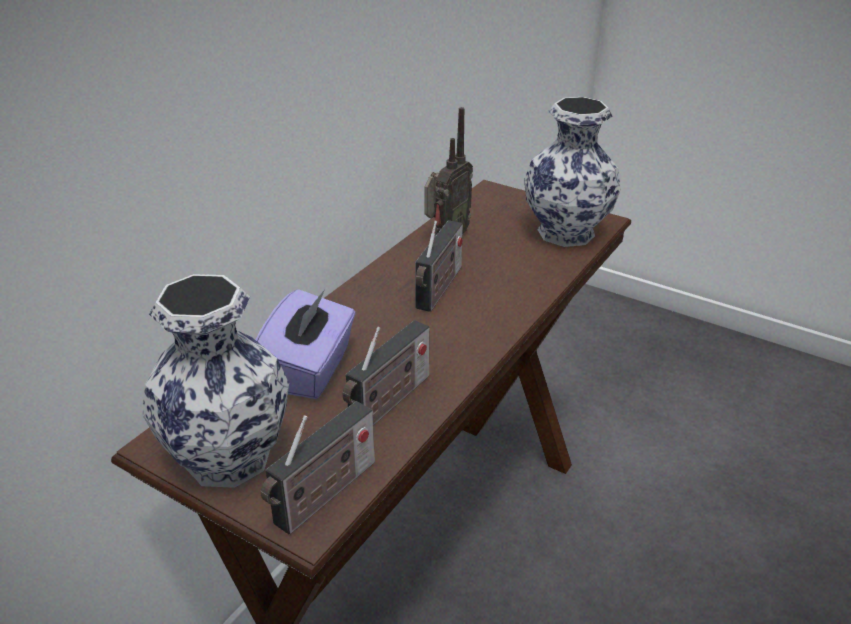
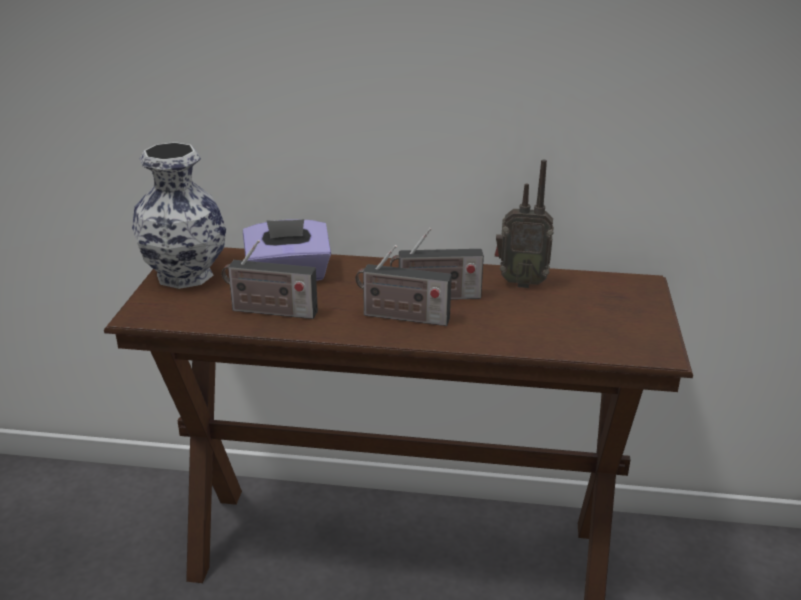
camera: 65 degrees right, 5 degrees down
(323, 496) = (164, 313): radio -> radio (401, 317)
(567, 233) = (606, 338): vase -> none

